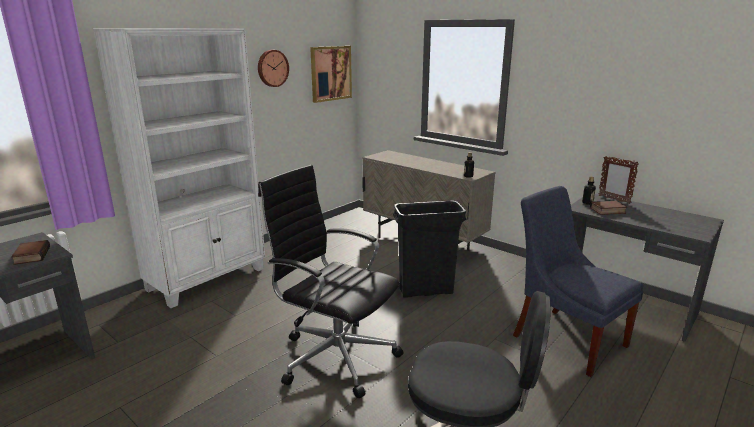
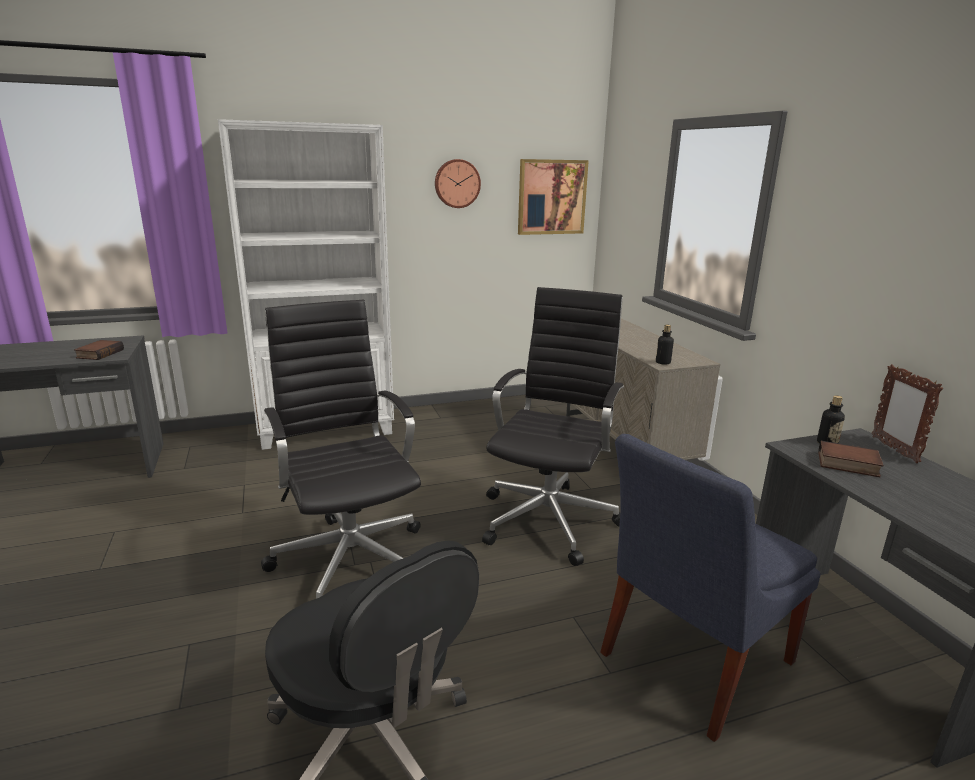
camera: 30 degrees right, 0 degrees up
(426, 291) = (550, 518): black trash can -> black office chair
(565, 338) = (690, 661): blue chair -> blue chair turned 120 degrees counterclockwise

